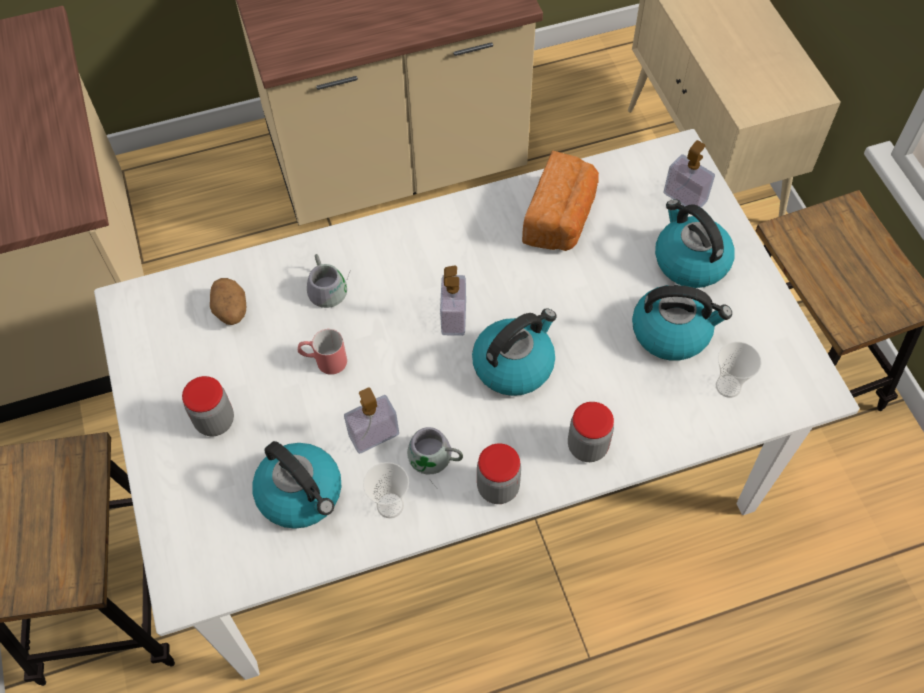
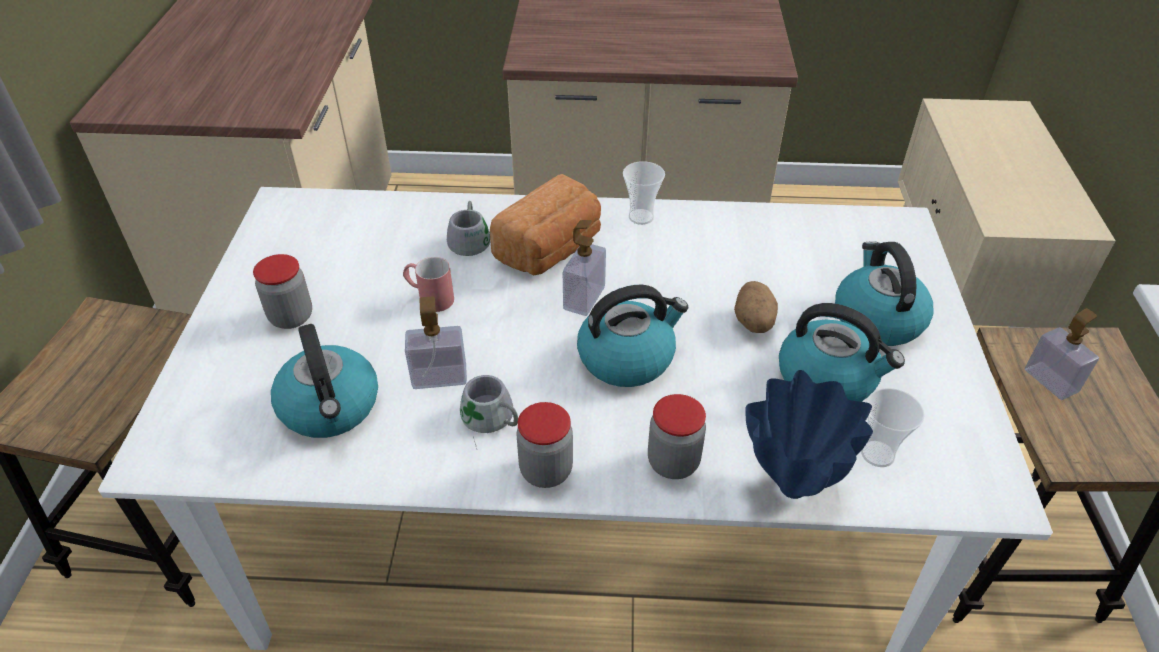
camera: 20 degrees right, 15 degrees down
(231, 311) = (368, 234): potato -> potato (753, 323)
(390, 505) = (416, 449): cup -> cup (641, 217)
(561, 218) = (743, 245): bread -> bread (551, 249)
(678, 435) = (792, 485): none -> blue vase
(685, 197) = (893, 261): soap dispenser -> soap dispenser (1051, 381)

